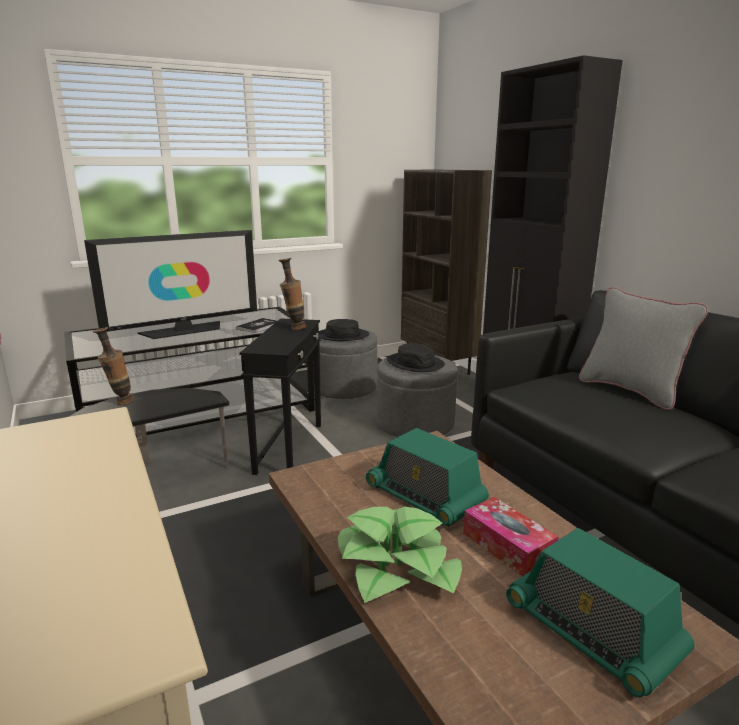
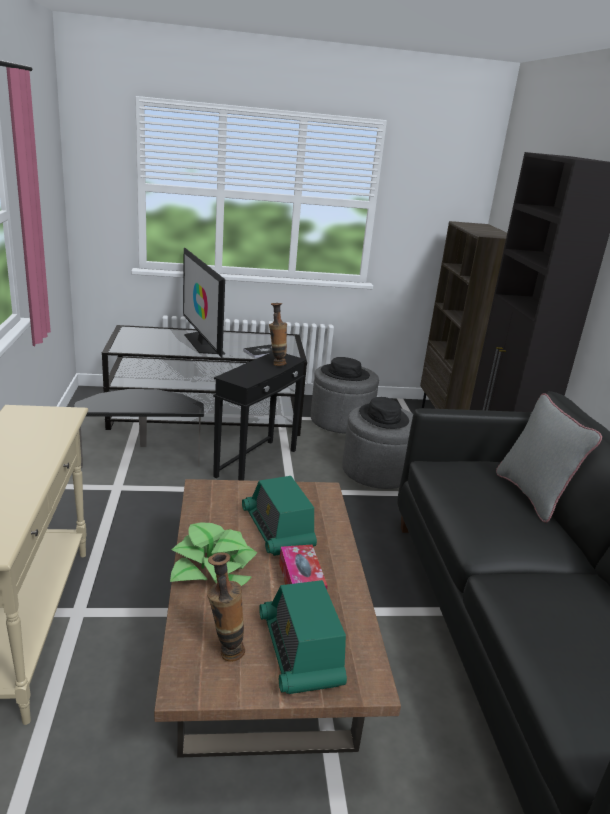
camera: 20 degrees right, 5 degrees up
(120, 402) = (127, 394): vase -> vase (225, 651)
(184, 330) = (203, 343): television -> television turned 75 degrees clockwise

